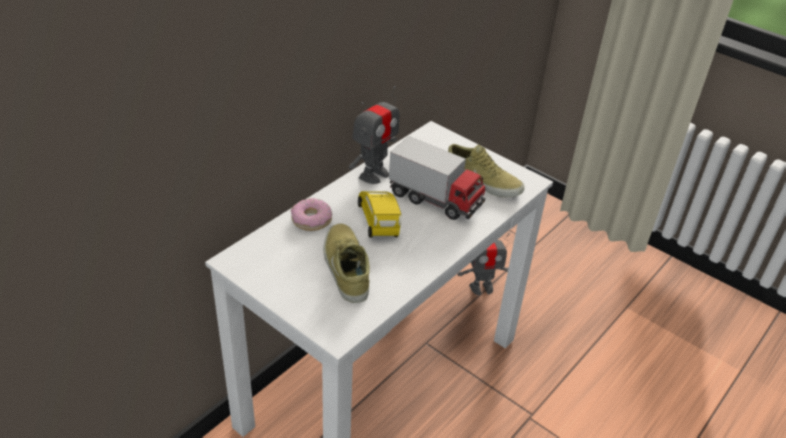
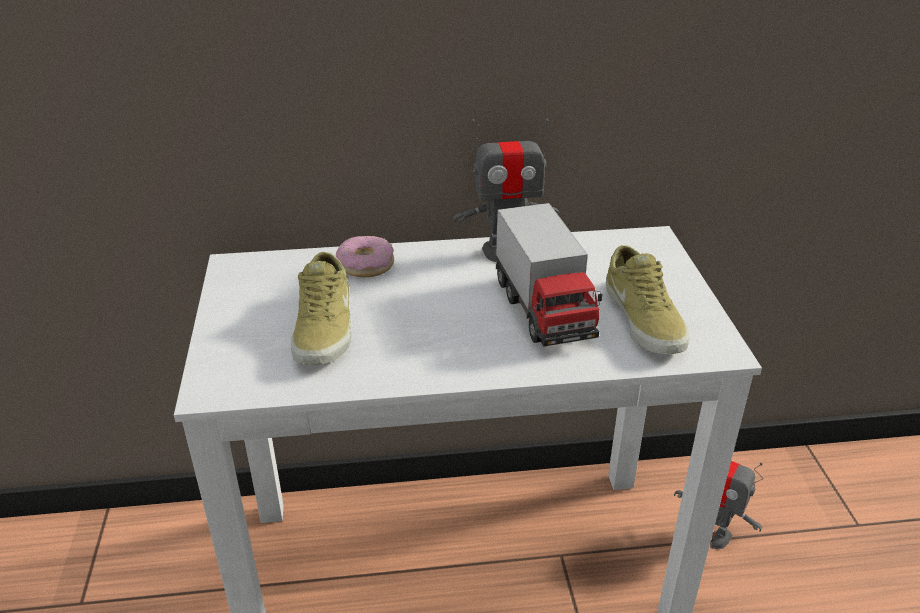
camera: 45 degrees right, 5 degrees down
(345, 267) = (326, 327): beige shoe -> beige shoe turned 150 degrees clockwise
(379, 222) = (436, 301): yellow toy car -> none

